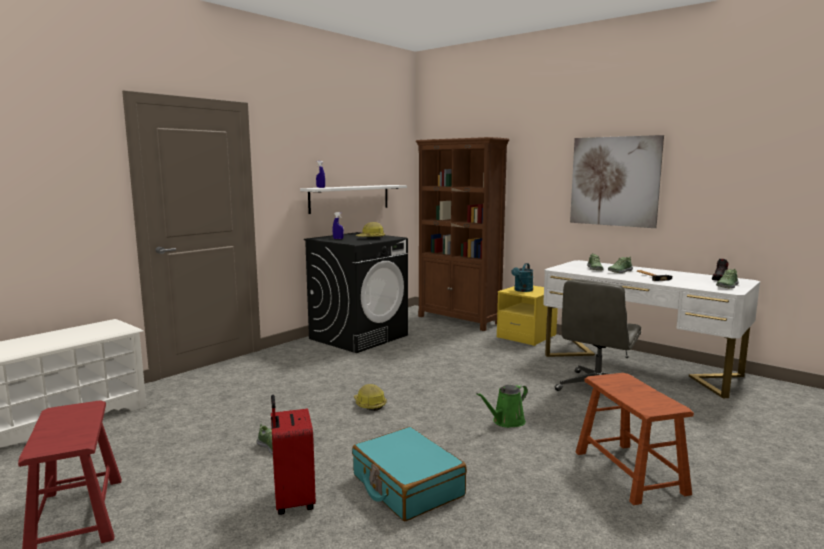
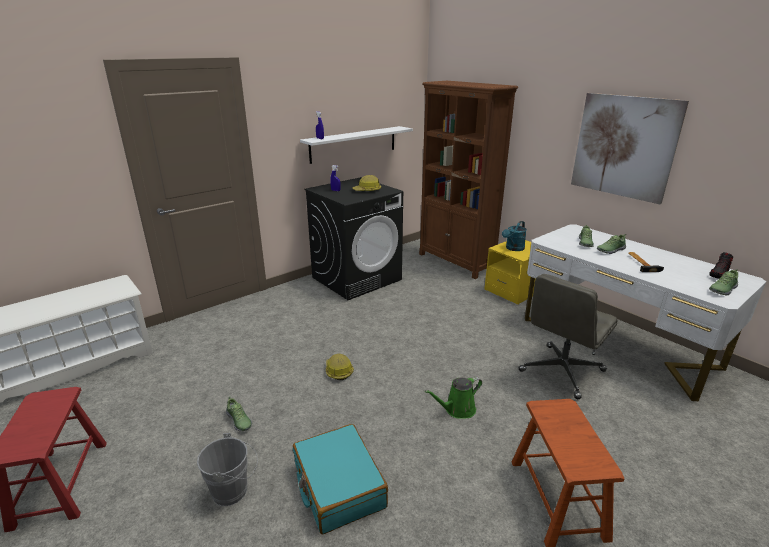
camera: 10 degrees right, 15 degrees up
(292, 501) = (234, 491): red suitcase -> grey bucket

